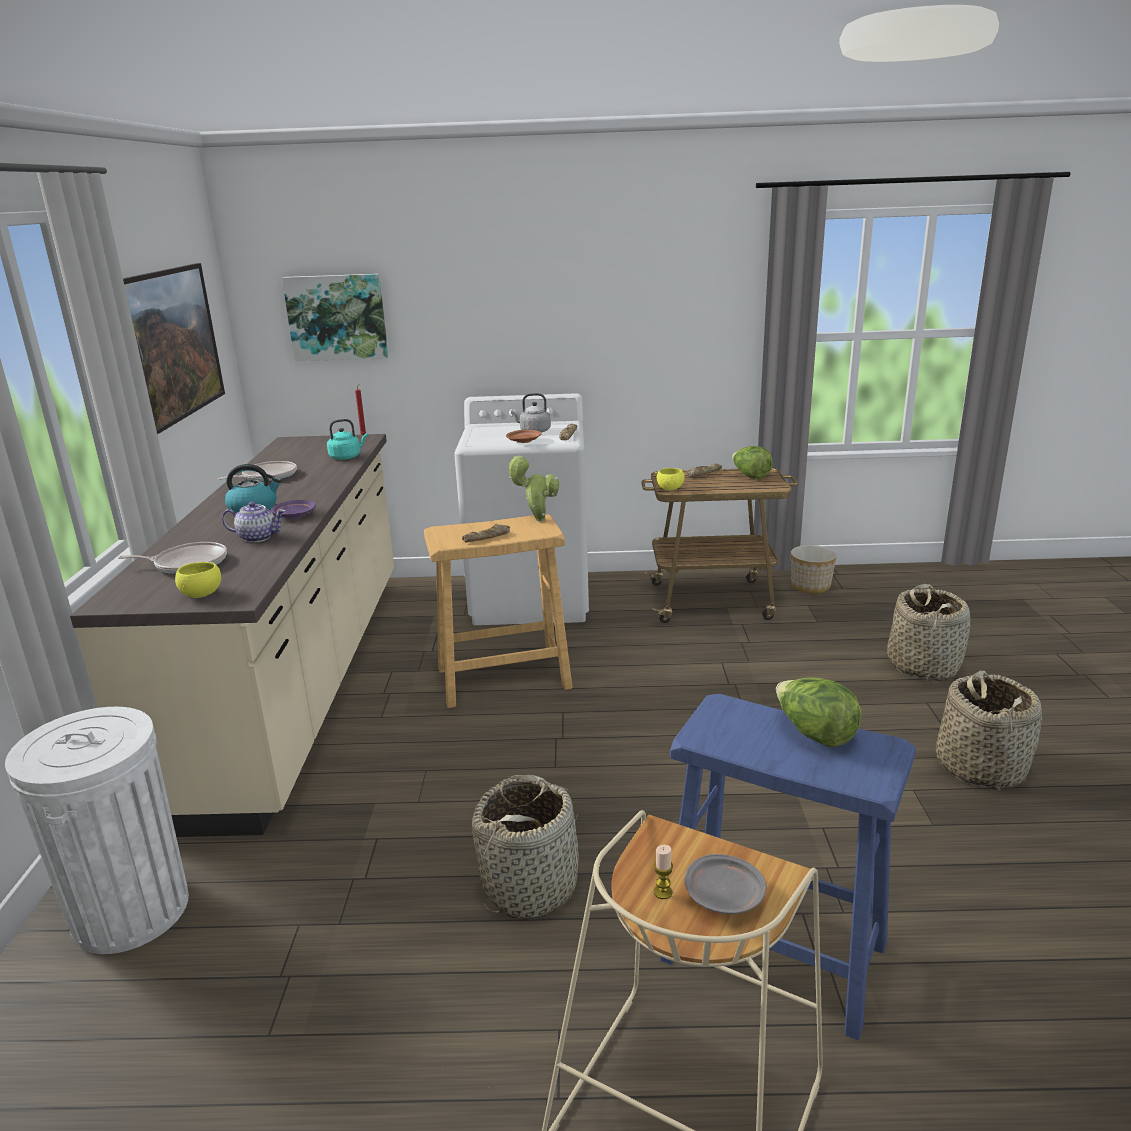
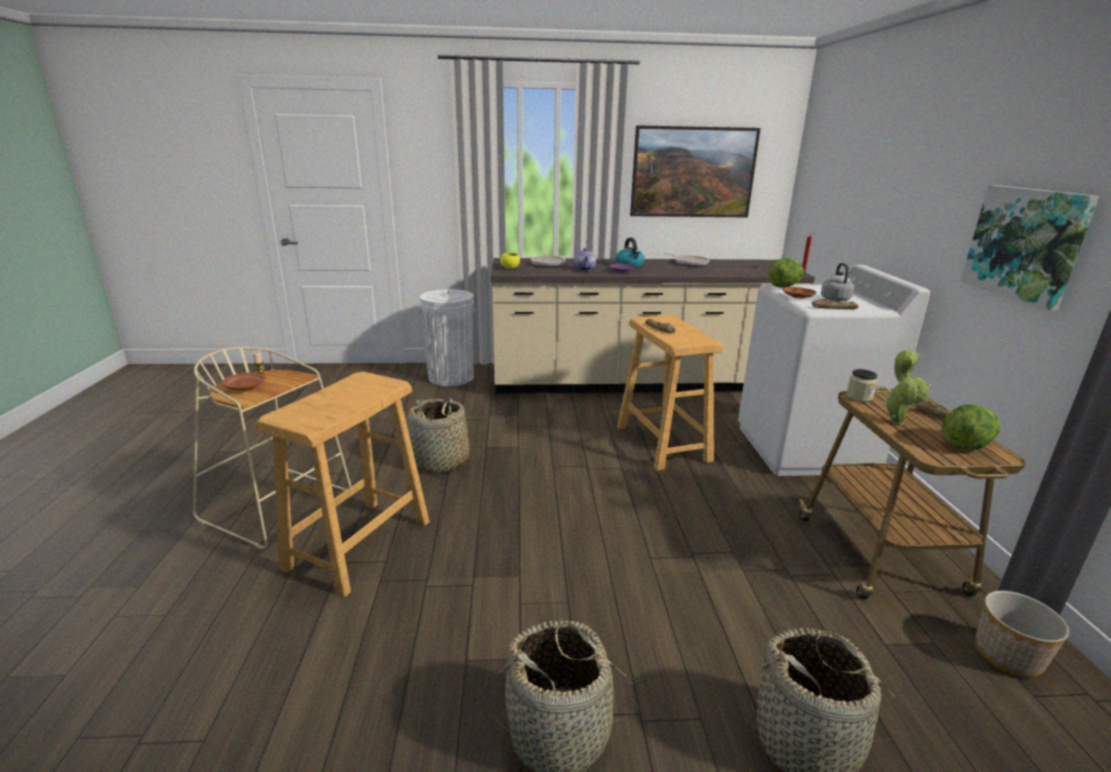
camera: 85 degrees right, 0 degrees up
(337, 317) = (831, 179): picture -> picture (1025, 244)
(347, 457) = (743, 272): turquoise kettle -> none
(536, 519) = (703, 340): potted plant -> potted plant (897, 421)
(670, 489) = (859, 397): yellow bowl -> jar
(725, 896) = (244, 387): grey plate -> brown plate
(772, 951) = (359, 544): blue stool -> beige stool
(814, 734) = (342, 406): lettuce -> lettuce (784, 286)

